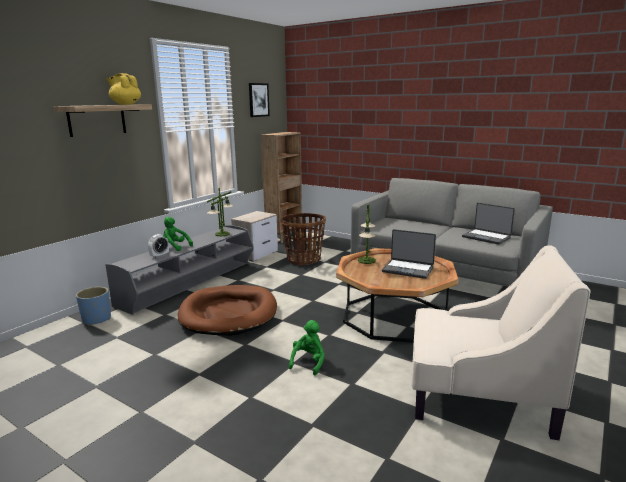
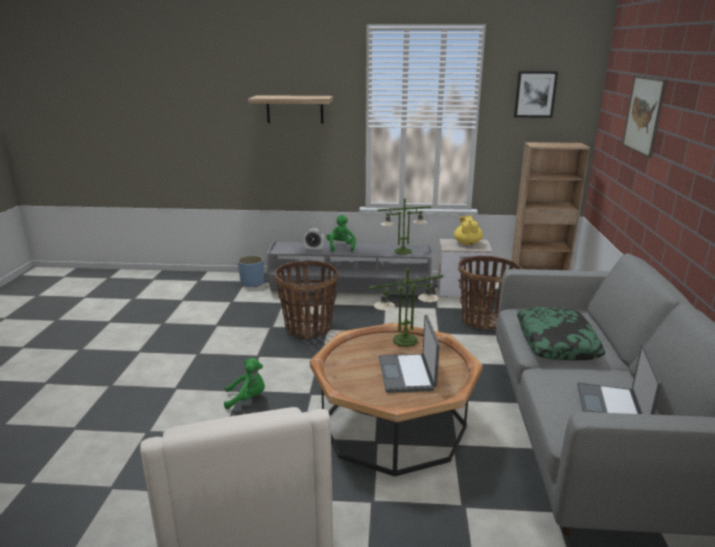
camera: 60 degrees right, 5 degrees up
(125, 104) = (314, 96): yellow teapot -> yellow teapot (467, 243)
(229, 313) = (308, 328): brown dog bed -> basket
(349, 104) = (643, 115): none -> picture
(415, 229) = (557, 342): none -> pillow

